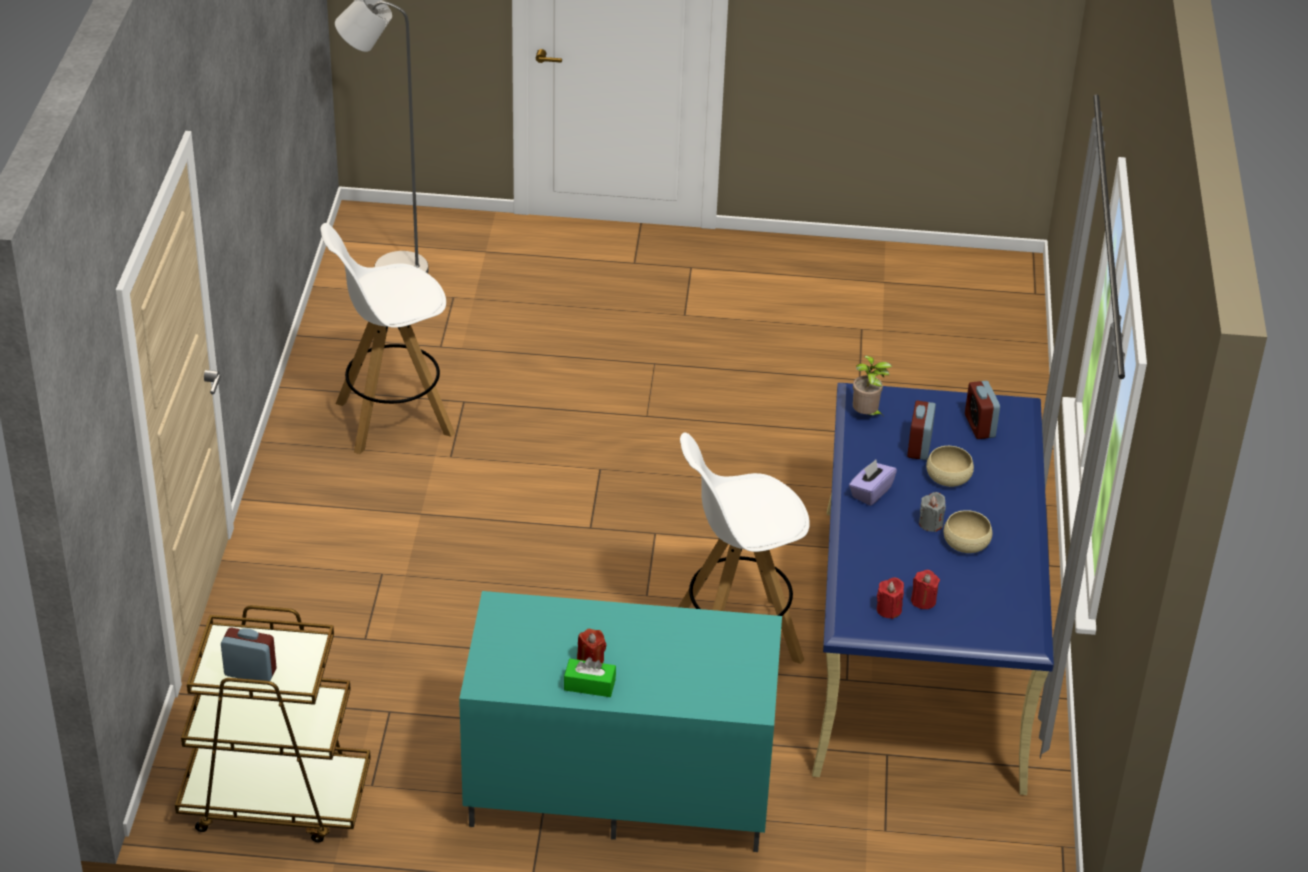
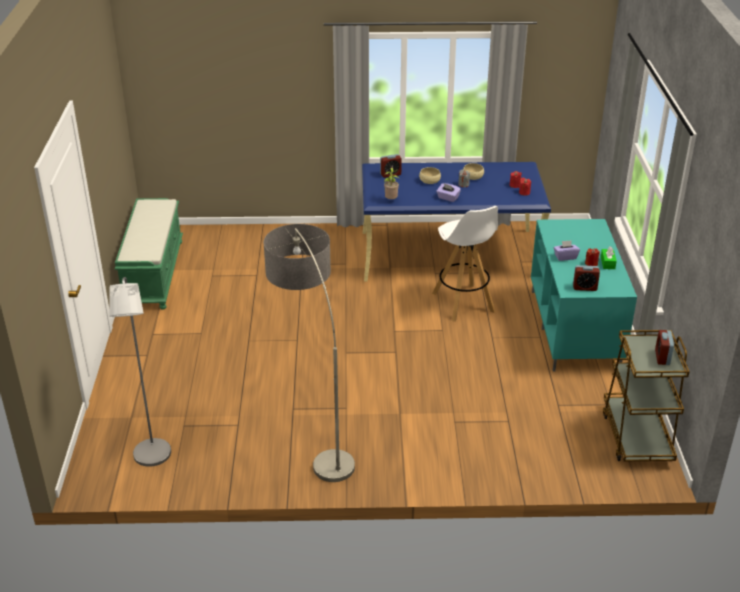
camera: 95 degrees left, 5 degrees down
(392, 419) = (314, 436): white stool -> floor lamp
(623, 627) = (565, 257): none -> purple tissue box
(872, 266) = (153, 273): none -> green bench
(919, 446) = (410, 188): alarm clock -> alarm clock (584, 287)

